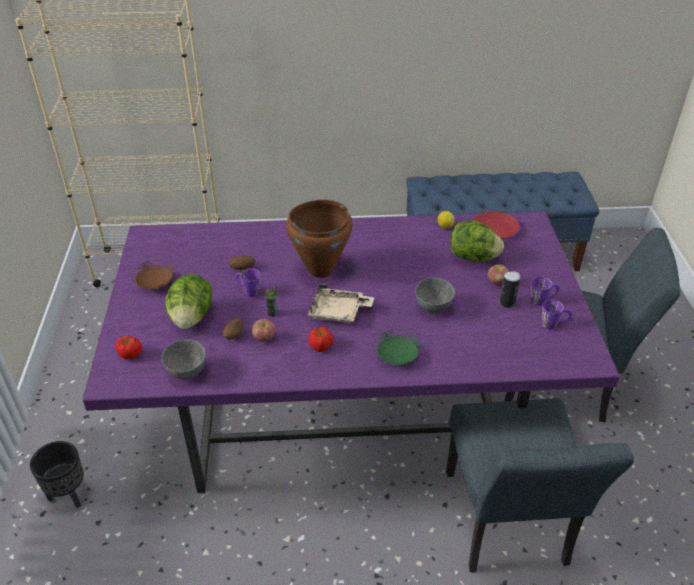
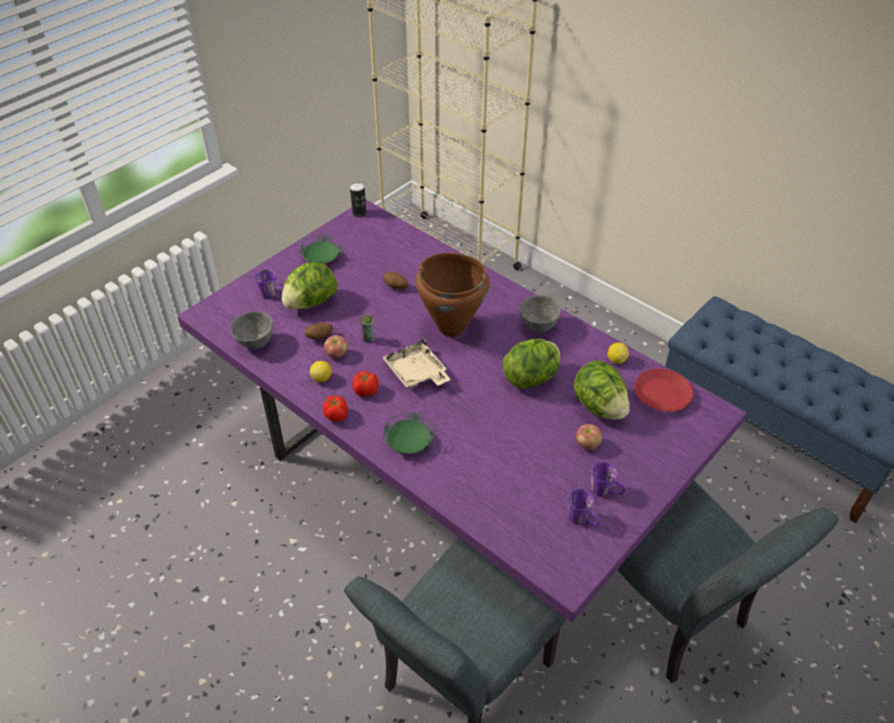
camera: 45 degrees right, 5 degrees up
(69, 494) = (203, 393): black planter -> none
(130, 354) = (240, 303): tomato -> tomato (336, 415)
(155, 284) = (321, 258): brown plate -> green plate
(248, 291) = (375, 308): purple mug -> purple mug (267, 290)
(276, 360) = (322, 378): none -> lemon
(413, 267) = (531, 378): none -> lettuce
(434, 308) = (496, 426): grey bowl -> grey bowl (539, 327)
(507, 303) = (568, 469): can -> can (359, 213)

